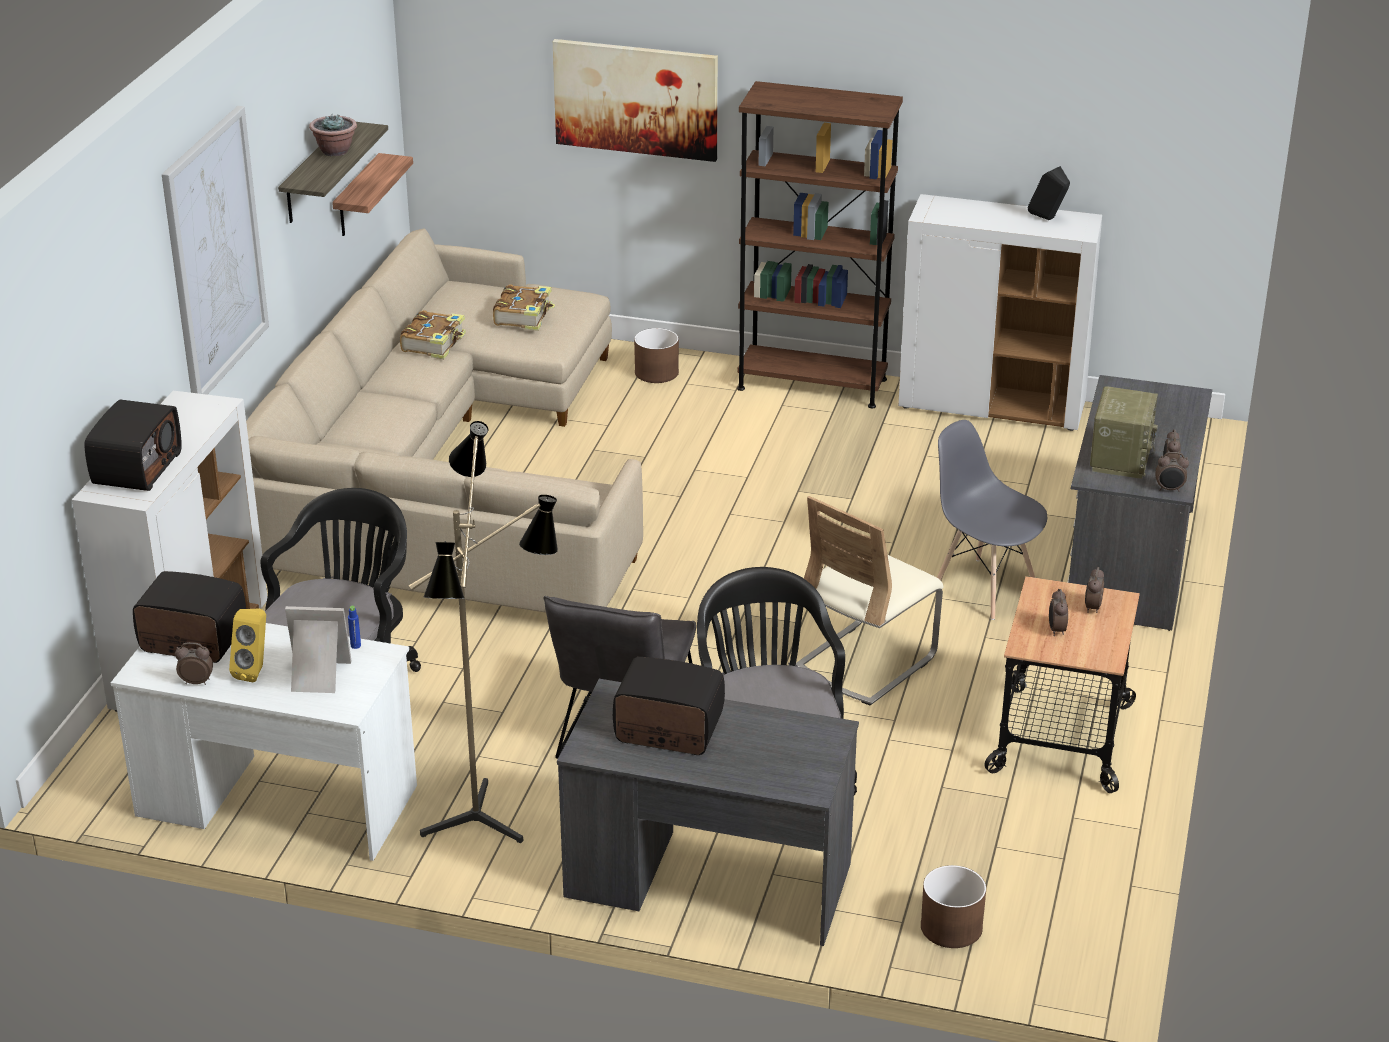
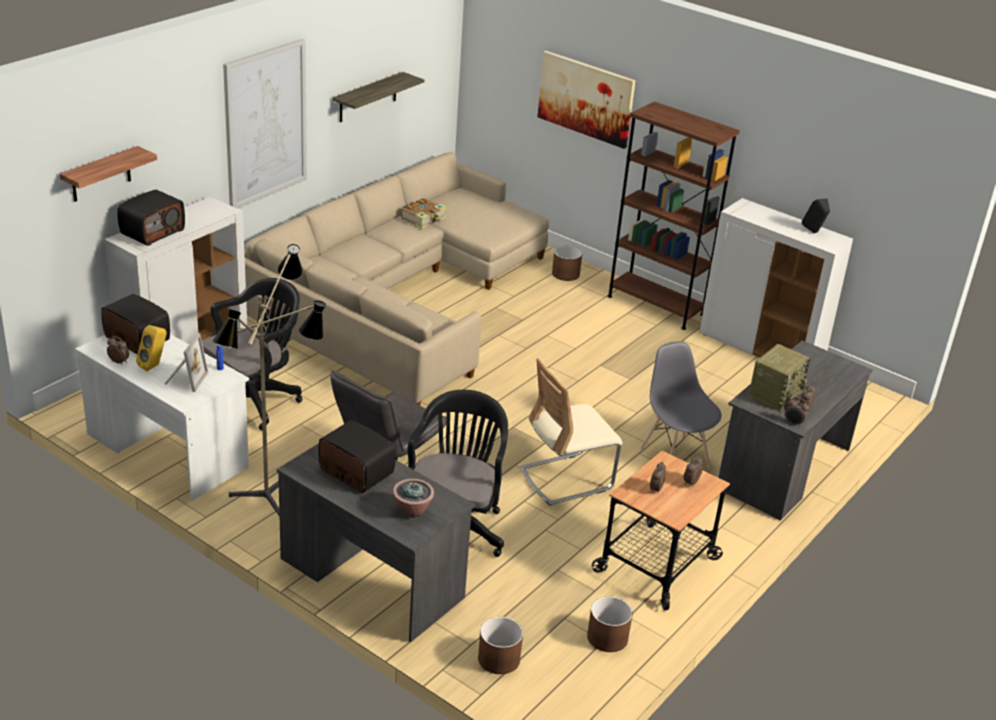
camera: 20 degrees right, 0 degrees up
(317, 677) = (185, 379): picture frame -> picture frame turned 75 degrees clockwise
(335, 151) = (381, 86): potted plant -> potted plant (412, 511)
(357, 197) = (407, 121): shelf -> shelf (101, 175)
(524, 316) = (486, 217): book -> none
(1065, 852) = (607, 637): none -> brown planter

